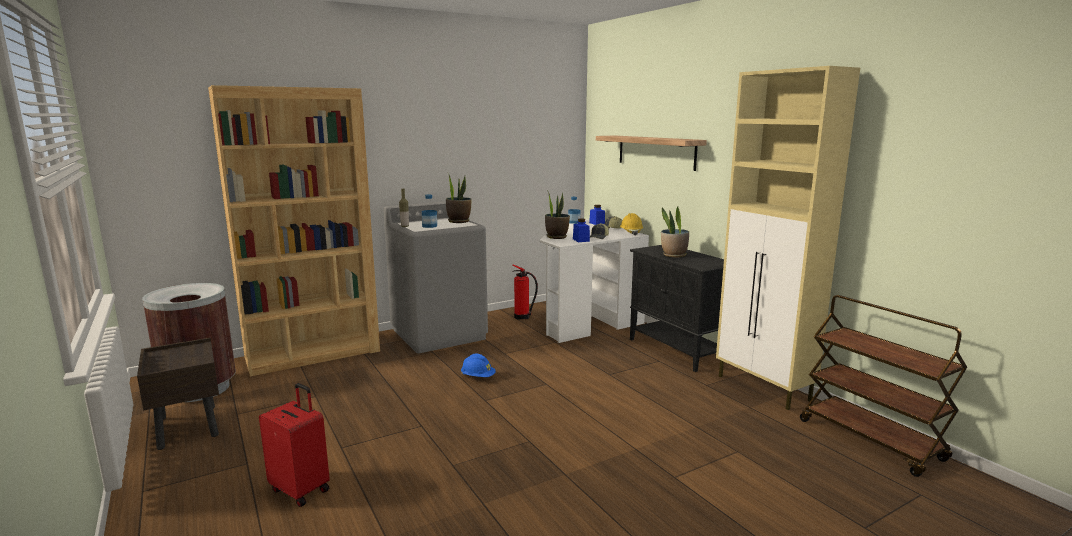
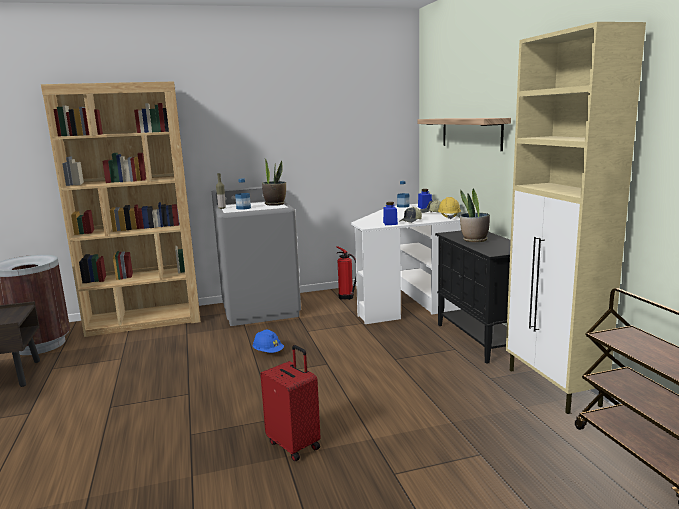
camera: 15 degrees right, 0 degrees up
(301, 489) = (53, 441): red suitcase -> red suitcase (295, 444)
(556, 237) = (370, 220): potted plant -> none

